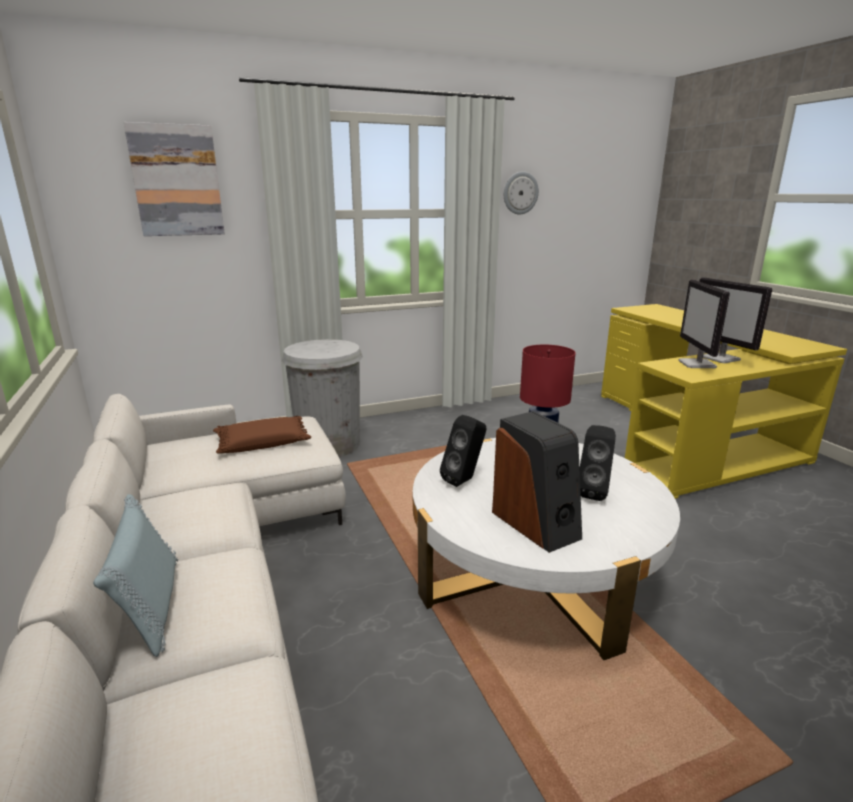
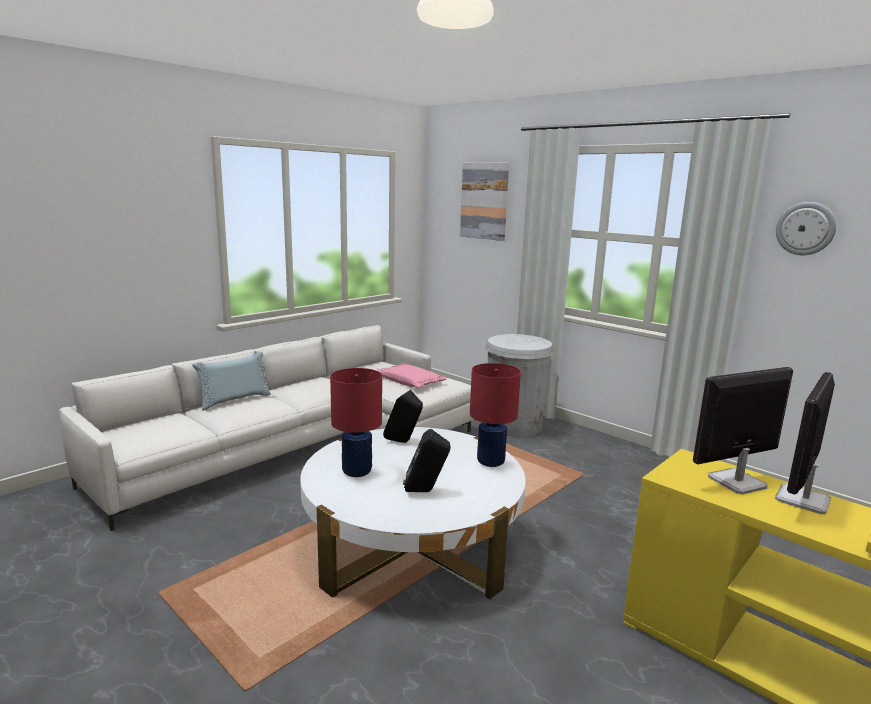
camera: 65 degrees right, 5 degrees down
(262, 440) = (410, 380): brown pillow -> pink pillow
(536, 524) = (357, 473): speaker -> red table lamp

